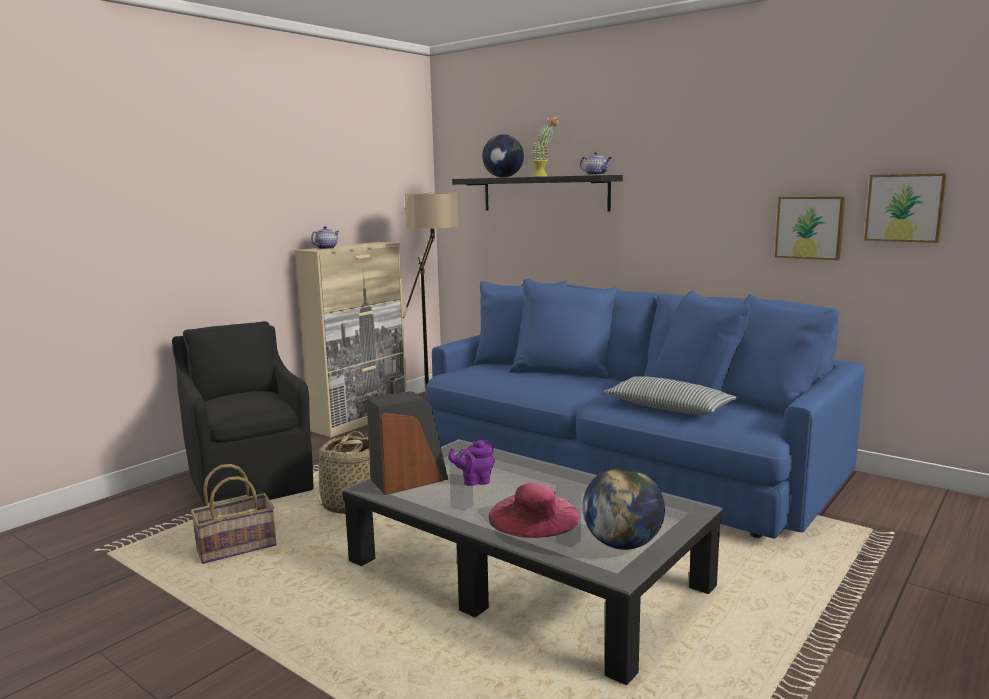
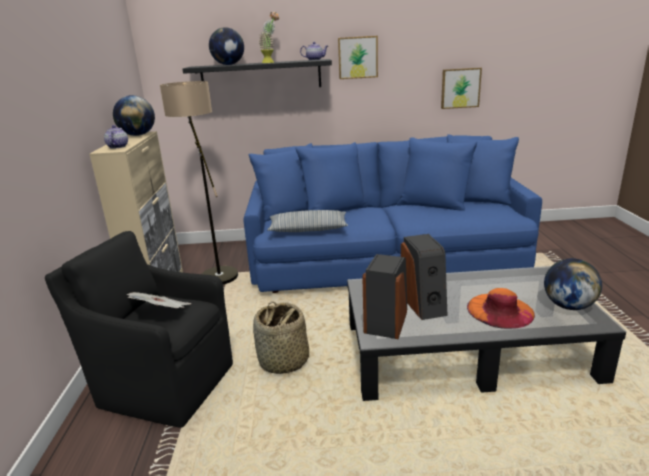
camera: 40 degrees left, 10 degrees up
(236, 547) = (262, 440): basket -> none
(243, 401) = (163, 313): none -> newspaper
(373, 243) = (138, 135): none -> globe
(474, 481) = (424, 304): purple teapot -> speaker
(534, 515) = (500, 310): pink hat -> orange hat
(668, 407) = (448, 216): pillow -> pillow (308, 229)
(904, 207) = (511, 72): picture -> picture (357, 57)

